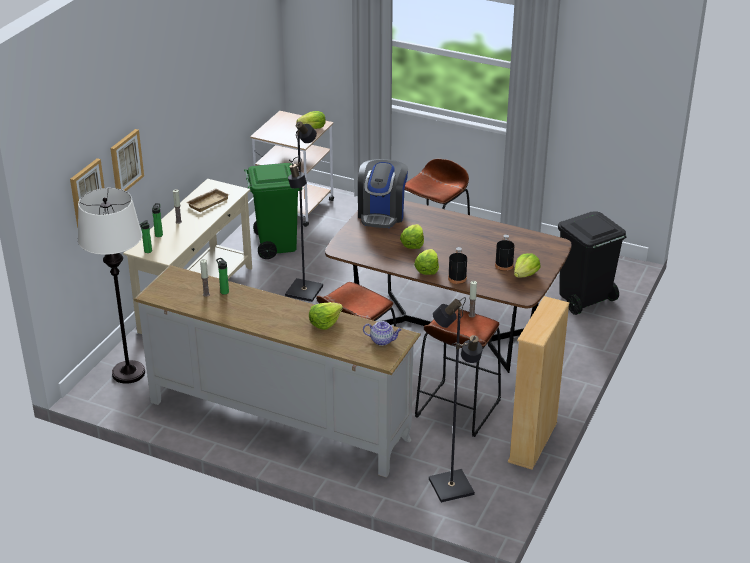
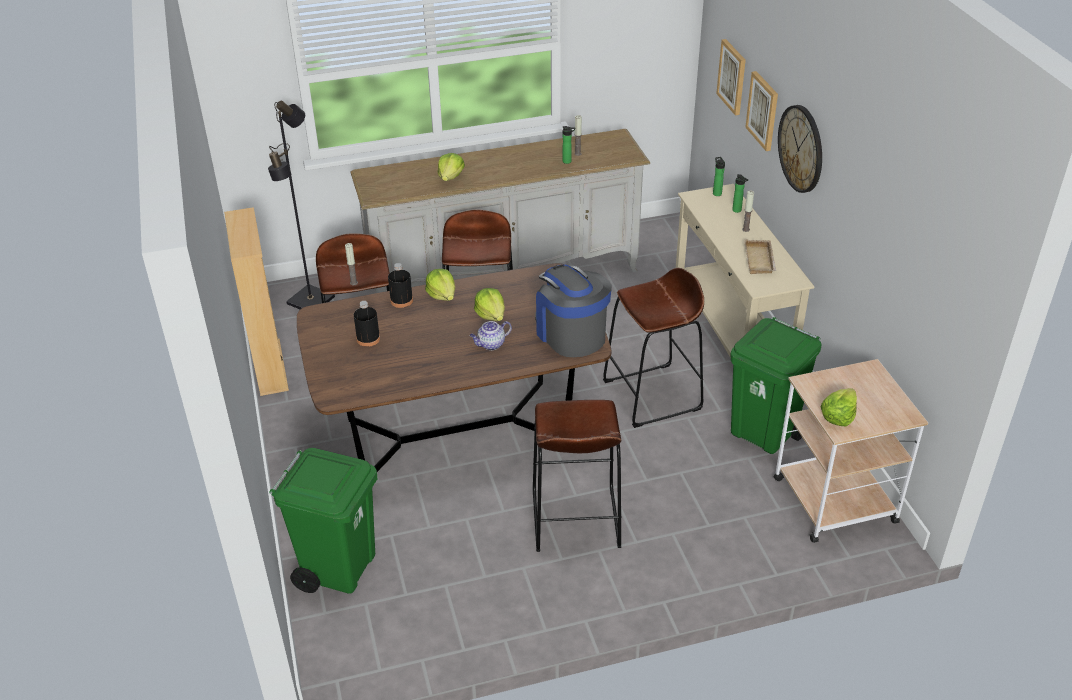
camera: 140 degrees right, 5 degrees up
(129, 373) = (671, 248): white floor lamp -> none
(165, 127) = (801, 148): none -> wall clock
(304, 291) = (652, 395): black floor lamp -> brown stool
(382, 340) = (385, 186): teapot -> teapot (491, 345)
(525, 274) = (335, 339): lettuce -> none
(584, 300) = (339, 568): black trash can -> green trash can

